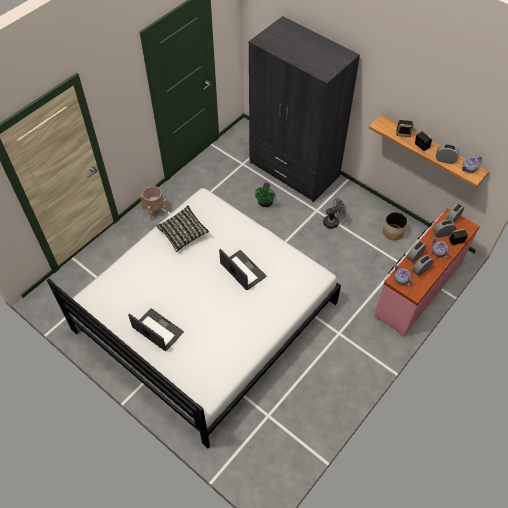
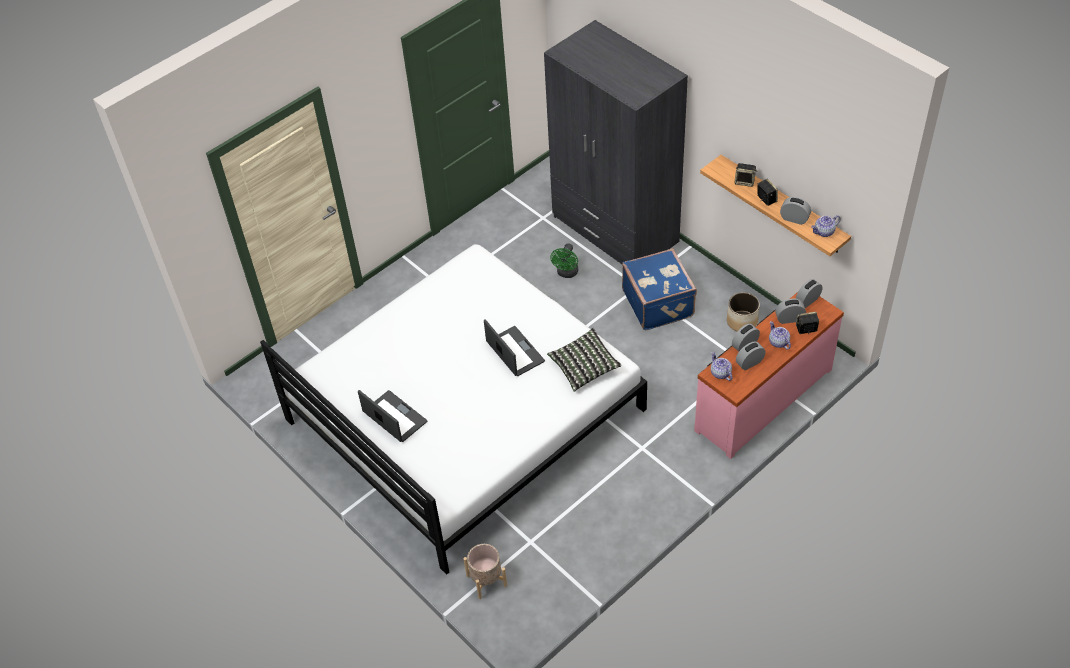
camera: 10 degrees right, 5 degrees down
(155, 211) = (413, 275): beige planter -> beige planter (486, 580)
(183, 233) = (442, 301): pillow -> pillow (584, 367)
(333, 221) = (659, 303): grey fan -> blue suitcase

